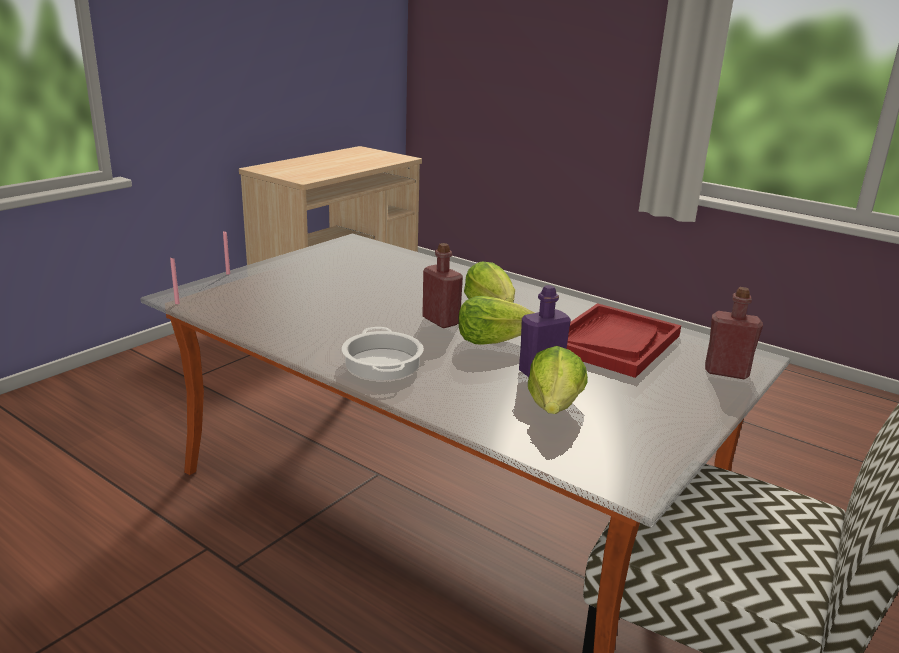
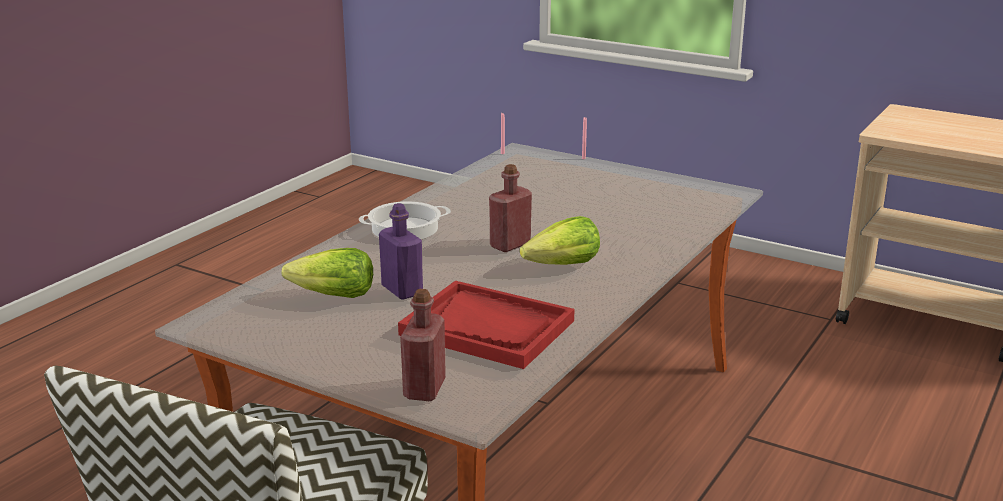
camera: 85 degrees right, 0 degrees up
(493, 340) = (471, 269): lettuce -> none

